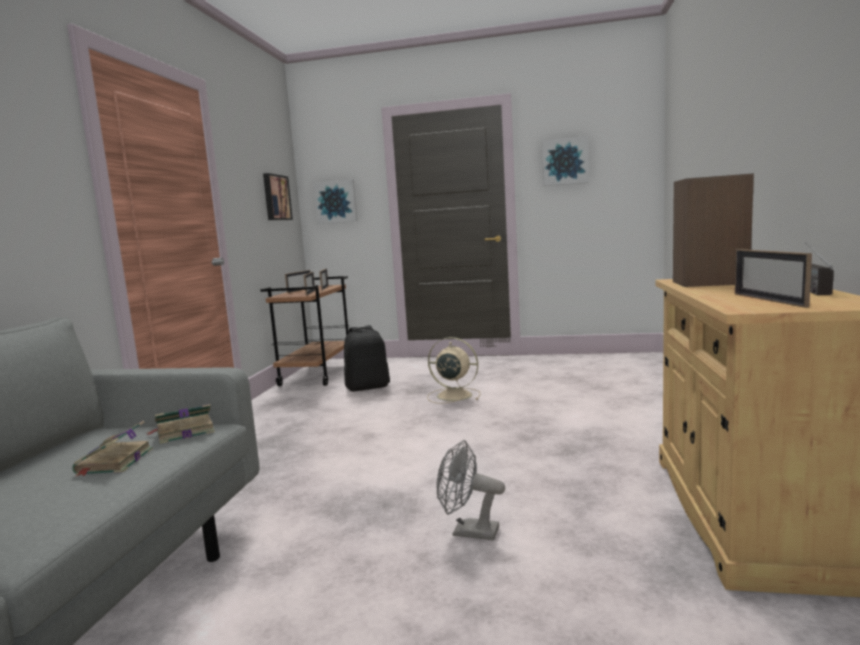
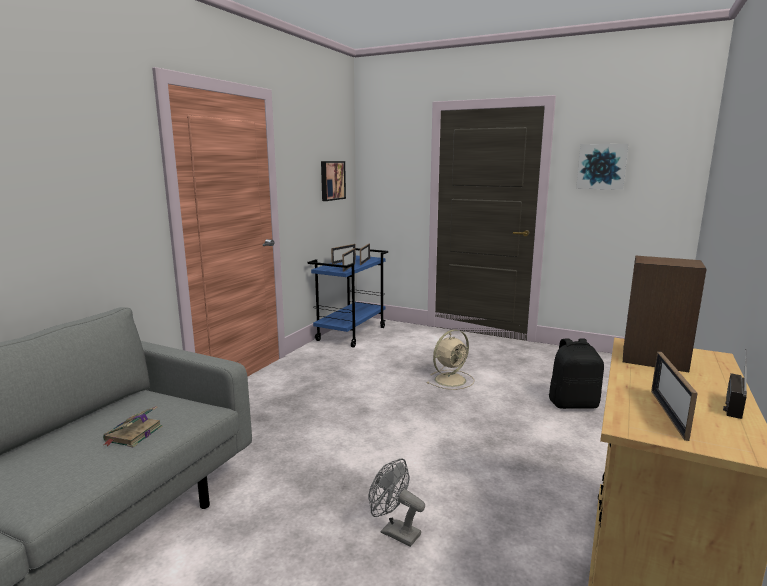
camera: 15 degrees right, 5 degrees up
(183, 432) = (190, 412): book -> none
(317, 374) = (351, 333): brown cart -> blue cart
(336, 202) = (386, 183): picture -> none
(368, 387) = (385, 356): black backpack -> black backpack (573, 404)
(452, 395) = (451, 379): beige fan -> beige fan turned 105 degrees clockwise

